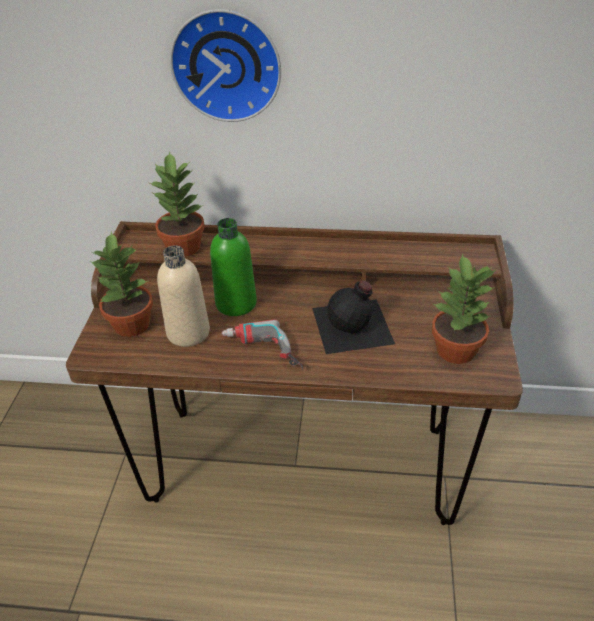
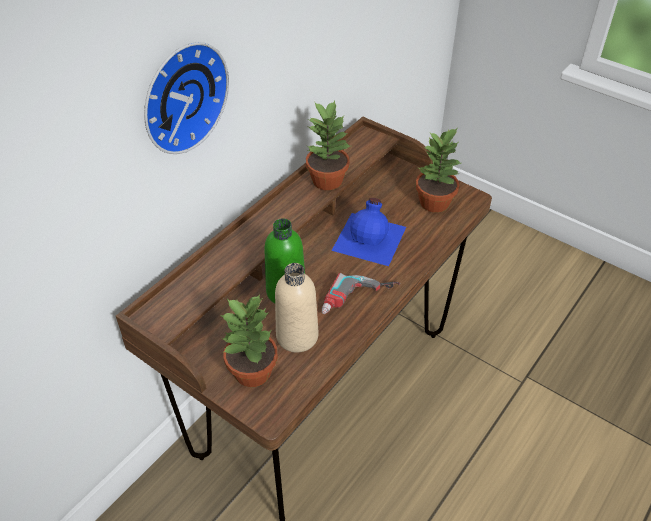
camera: 60 degrees left, 5 degrees up
(184, 246) = (203, 285): potted plant -> potted plant (327, 179)
(353, 326) = (370, 238): black bottle -> blue bottle

